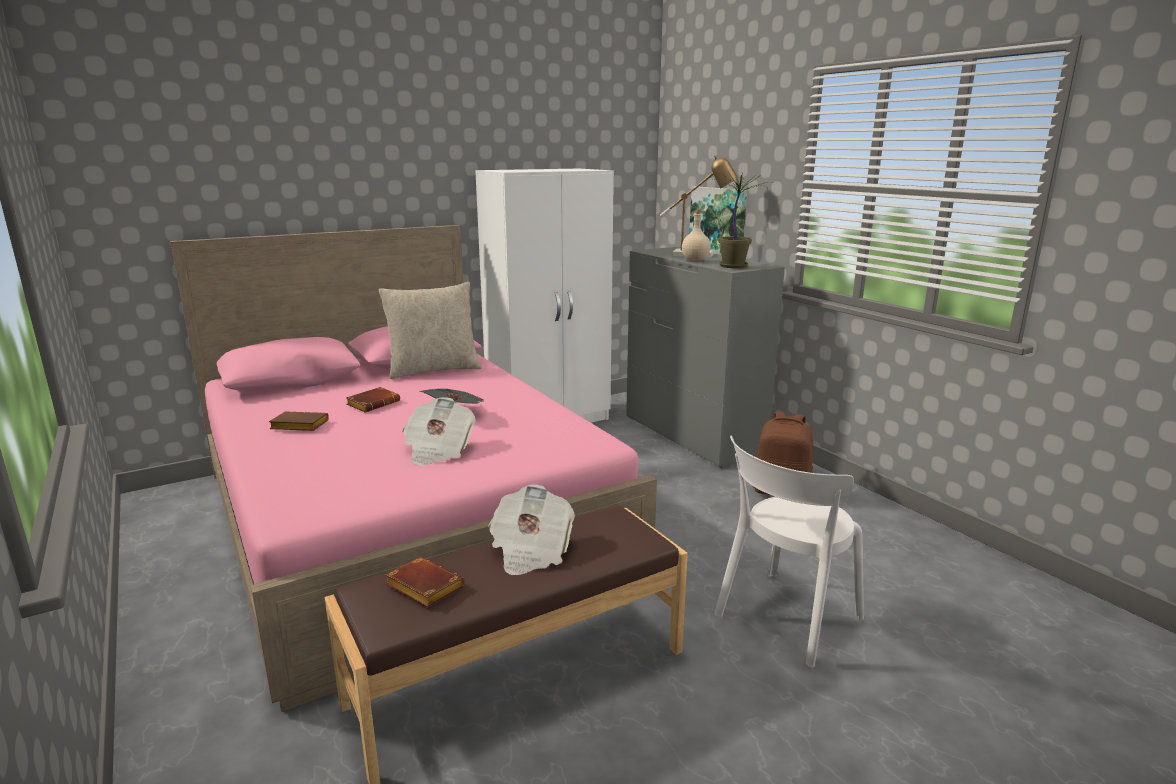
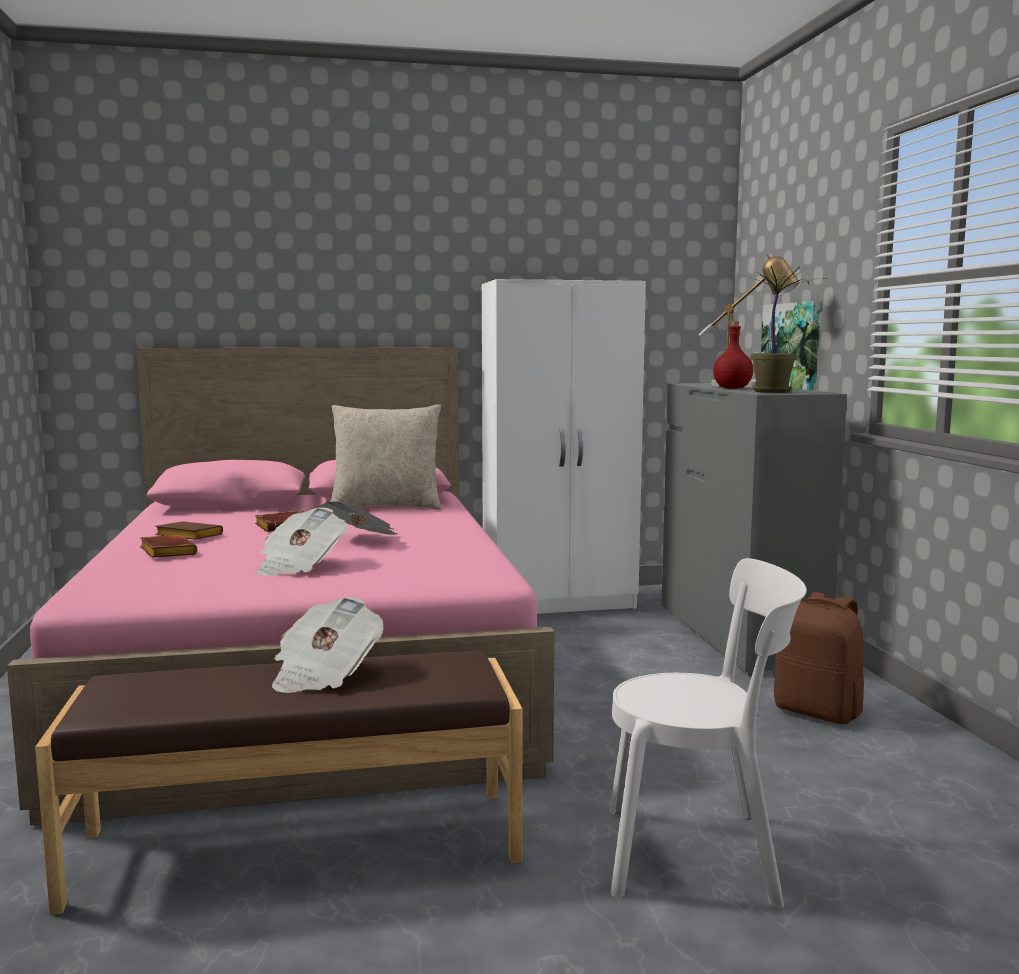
camera: 20 degrees right, 10 degrees down
(422, 587) = (171, 687): brown book -> brown book (165, 552)
(695, 260) = (733, 388): beige bottle -> red bottle
(785, 619) = (700, 854): white chair -> white chair turned 150 degrees counterclockwise

